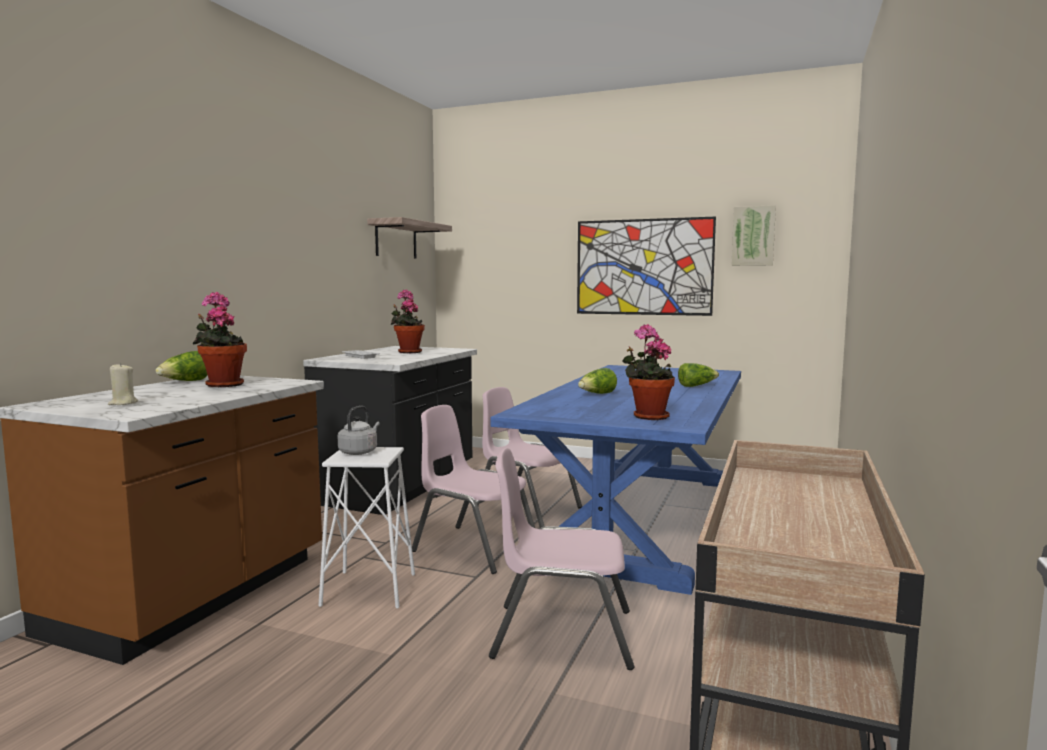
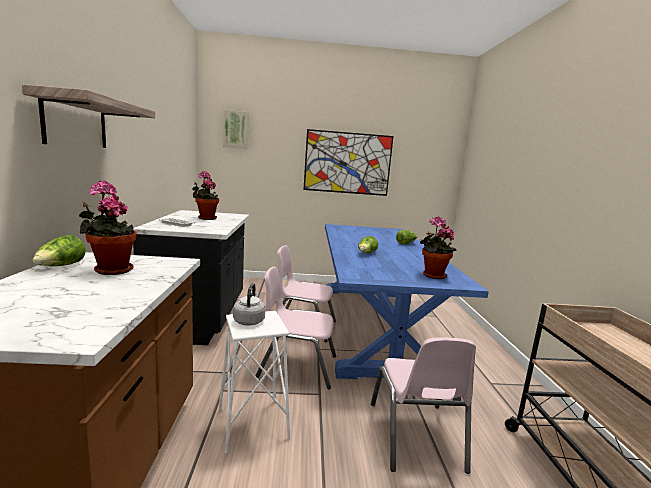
camera: 25 degrees left, 5 degrees up
(123, 403) = (37, 314): beige candle -> none
(396, 240) = (180, 129): shelf -> shelf (75, 122)
(562, 634) = (415, 435): pink chair -> pink chair turned 75 degrees counterclockwise
(753, 236) = (413, 150): picture -> picture (236, 130)

